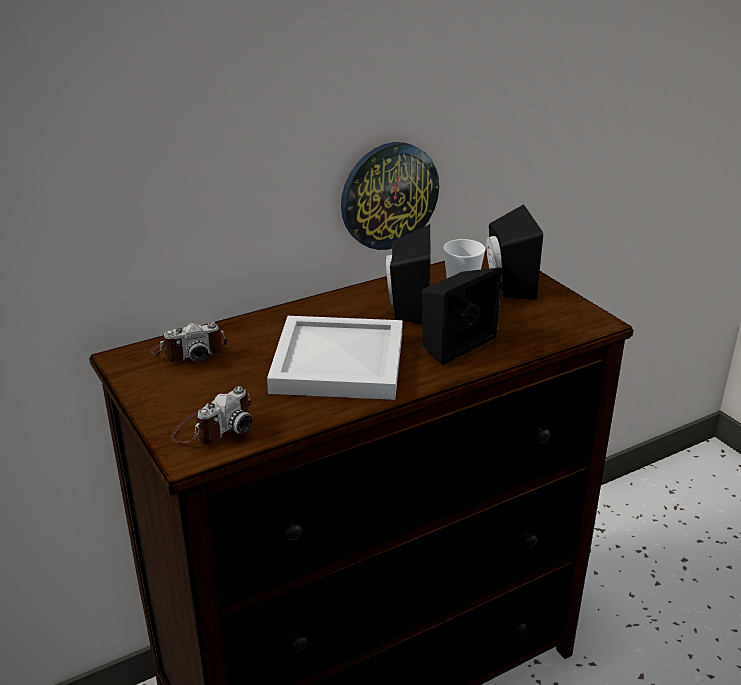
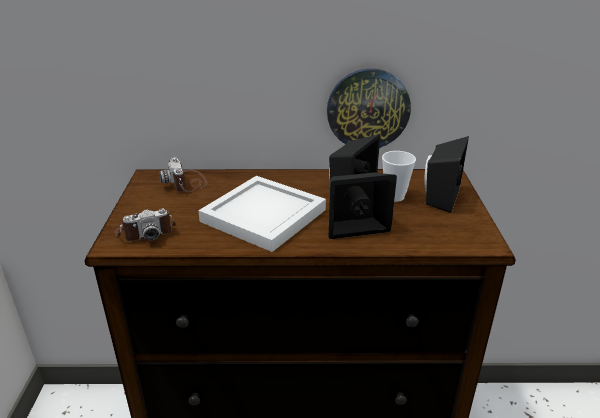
camera: 30 degrees right, 0 degrees up
(190, 351) = (186, 182): camera -> camera turned 60 degrees clockwise

